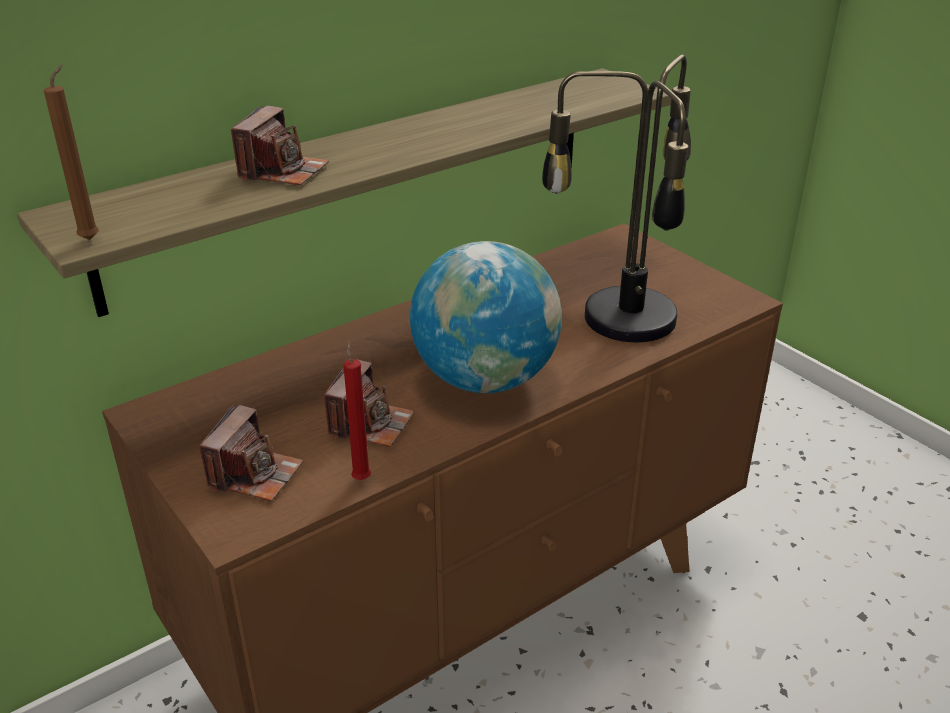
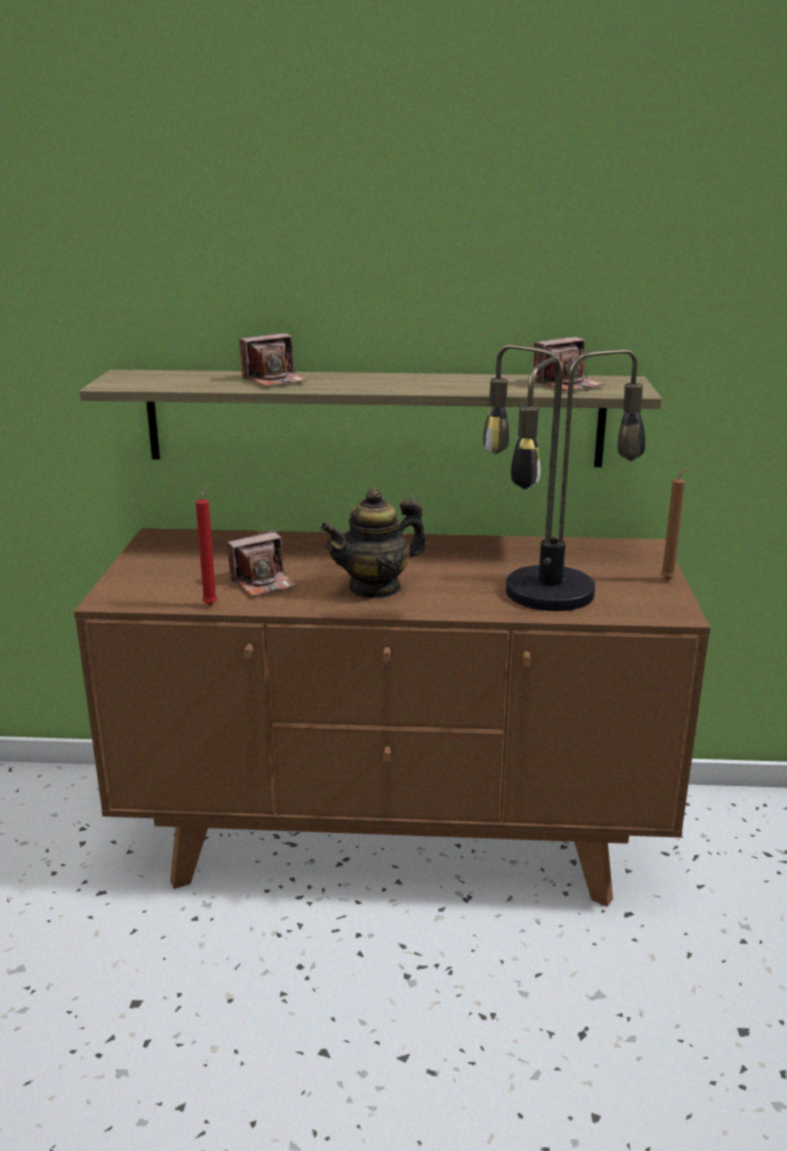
camera: 40 degrees right, 10 degrees down
(92, 238) = (115, 384): brown candle -> brown candle (669, 579)
(255, 474) = (161, 581): camera -> camera (567, 385)
(485, 379) = (375, 588): globe -> teapot

